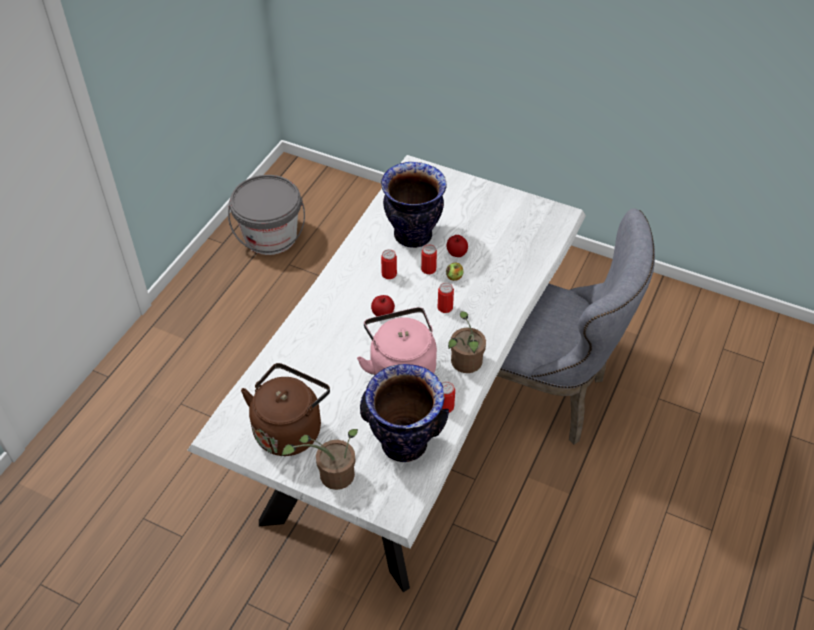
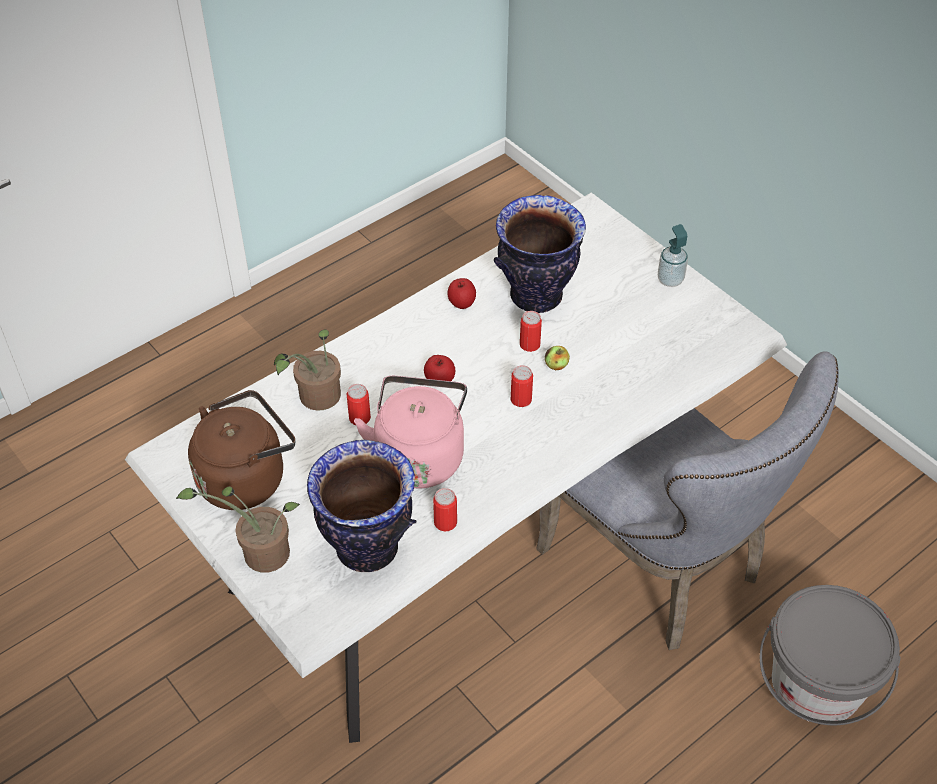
camera: 25 degrees right, 0 degrees up
(270, 237) = (431, 252): grey bucket -> grey bucket (817, 683)
(389, 274) = (476, 334): can -> can (359, 418)
(456, 253) = (578, 336): apple -> apple (462, 303)
(465, 364) = (502, 480): potted plant -> potted plant (315, 398)
(493, 196) = (670, 280): none -> soap dispenser

